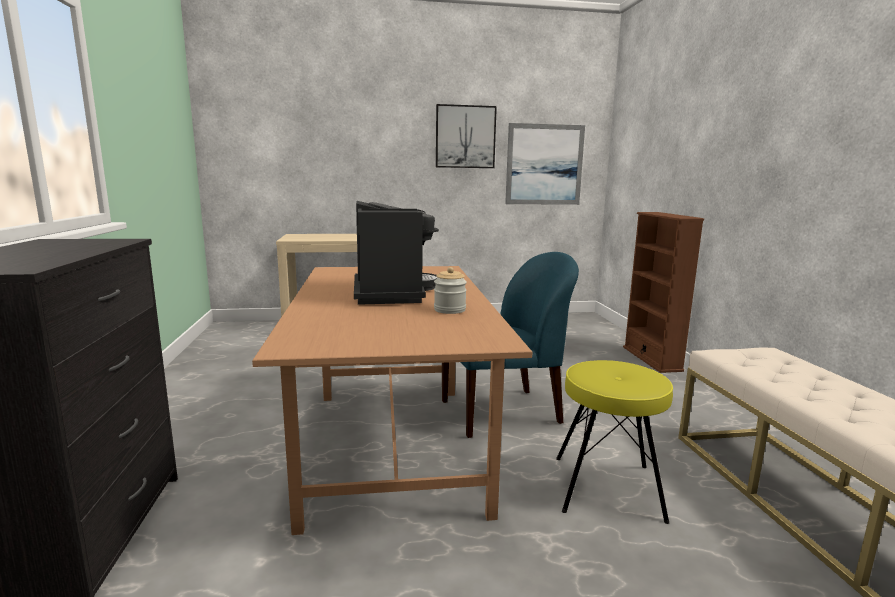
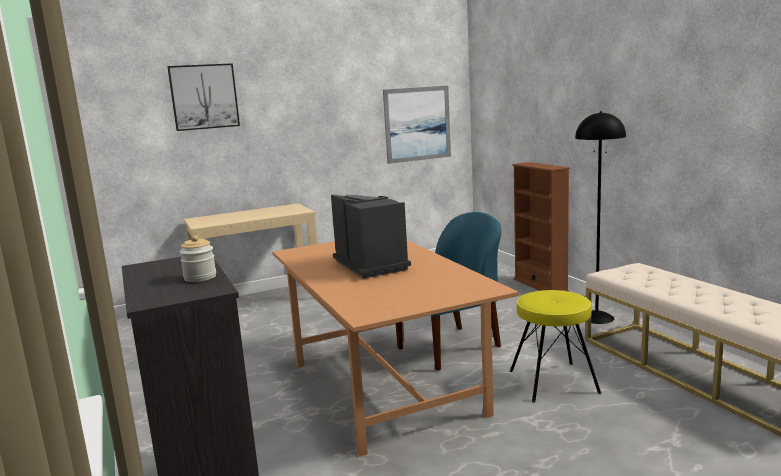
camera: 15 degrees left, 0 degrees up
(449, 310) = (433, 272): jar -> jar (200, 277)
(465, 137) = (345, 106): picture -> picture (204, 97)
(708, 410) = (597, 317): none -> black floor lamp

